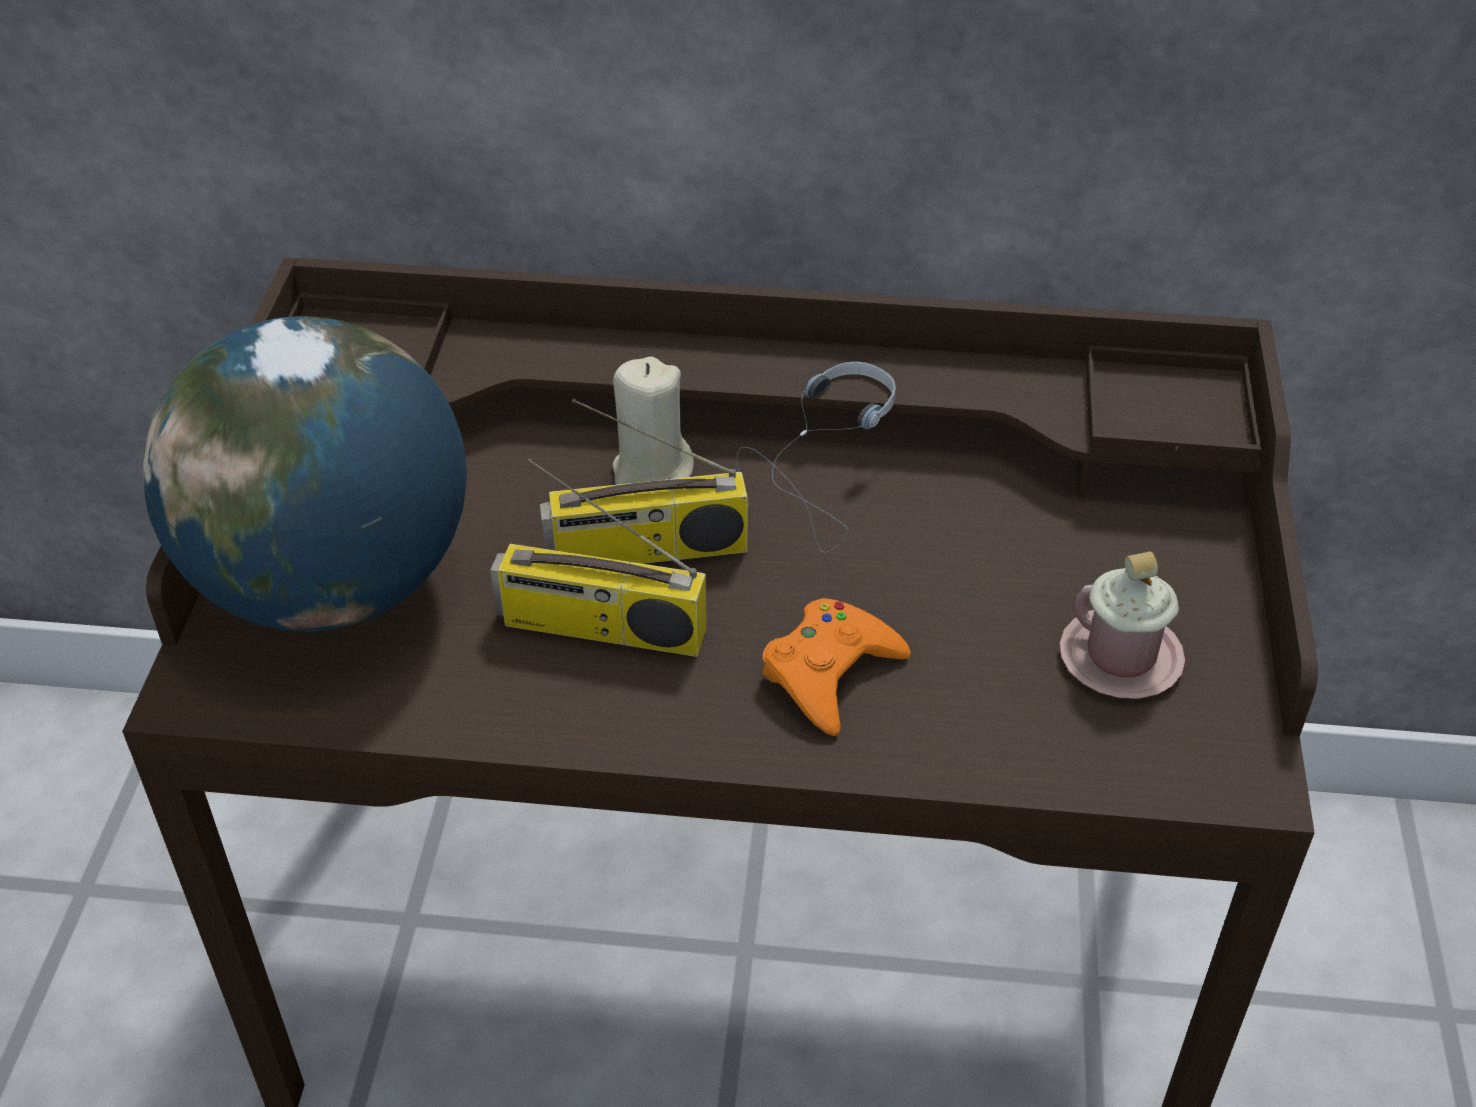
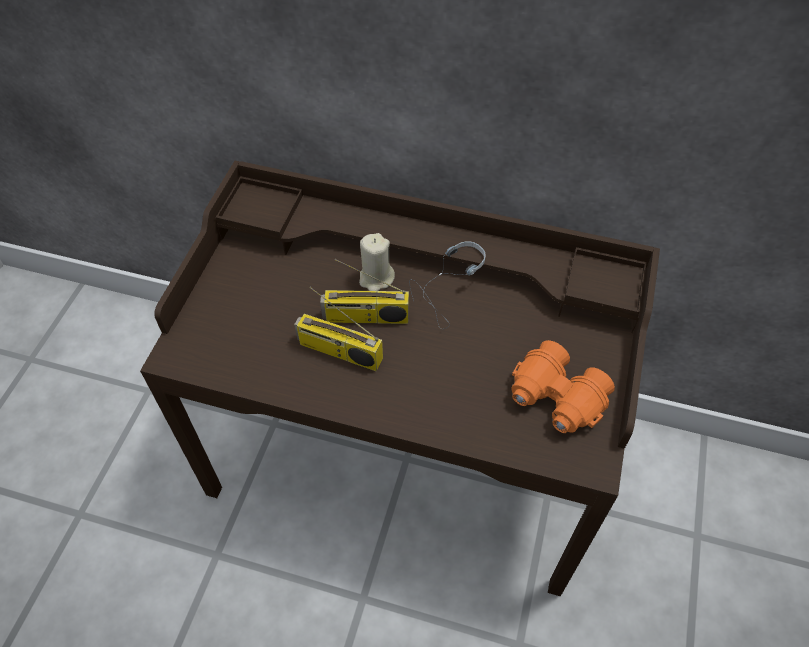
camera: 10 degrees right, 10 degrees up
(335, 583) = (235, 314): globe -> none
(830, 673) = (430, 387): orange game controller -> none
(1120, 657) = (556, 399): pink mug -> orange binoculars

